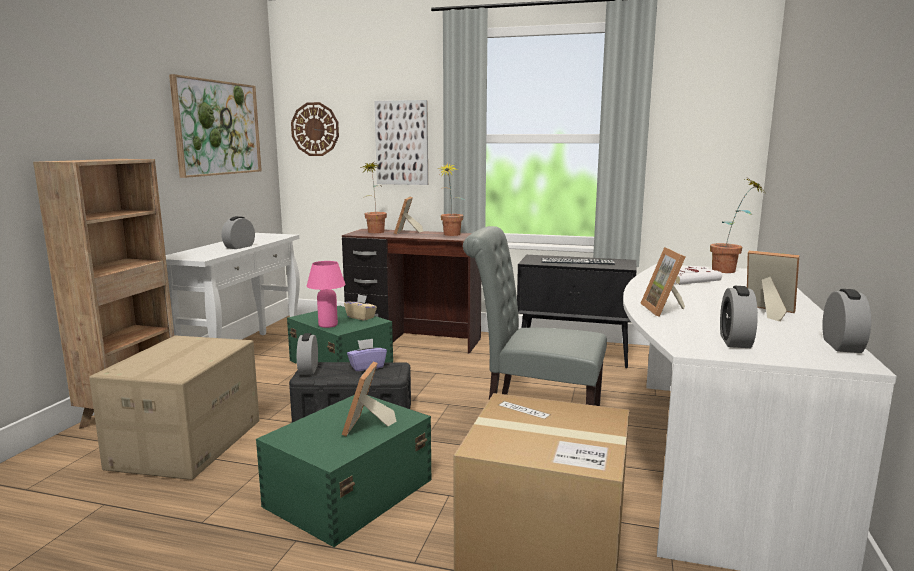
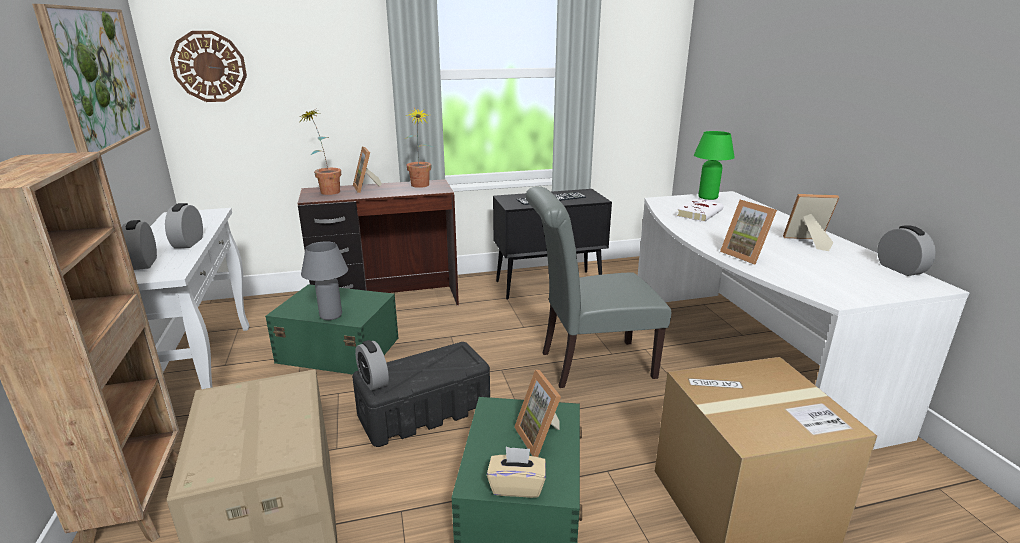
camera: 30 degrees left, 10 degrees up
(328, 325) = (331, 315): pink table lamp -> grey table lamp
(361, 317) = (354, 296): beige tissue box -> beige tissue box (517, 486)
(367, 367) = (431, 358): purple tissue box -> none
(402, 143) = (334, 82): picture -> none
(730, 271) = (708, 197): potted plant -> green table lamp
(735, 341) = (843, 281): alarm clock -> alarm clock (144, 263)

